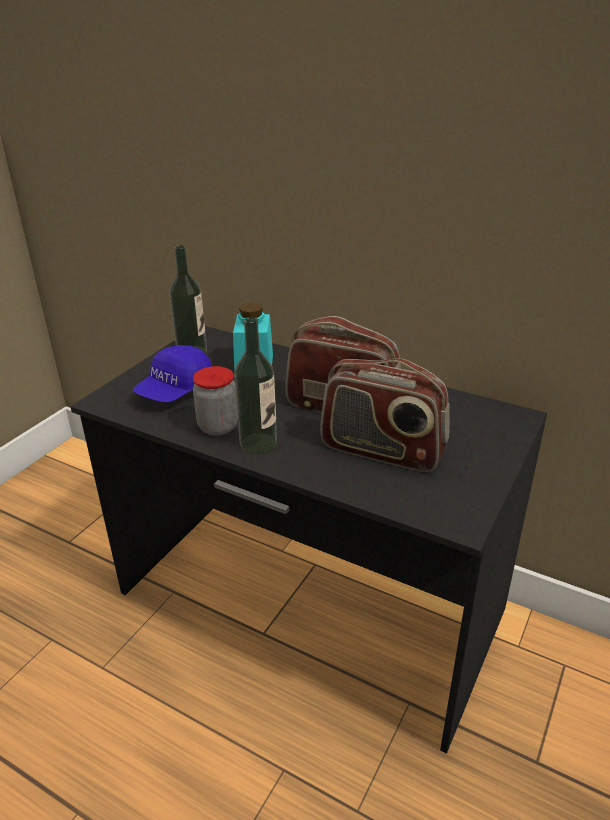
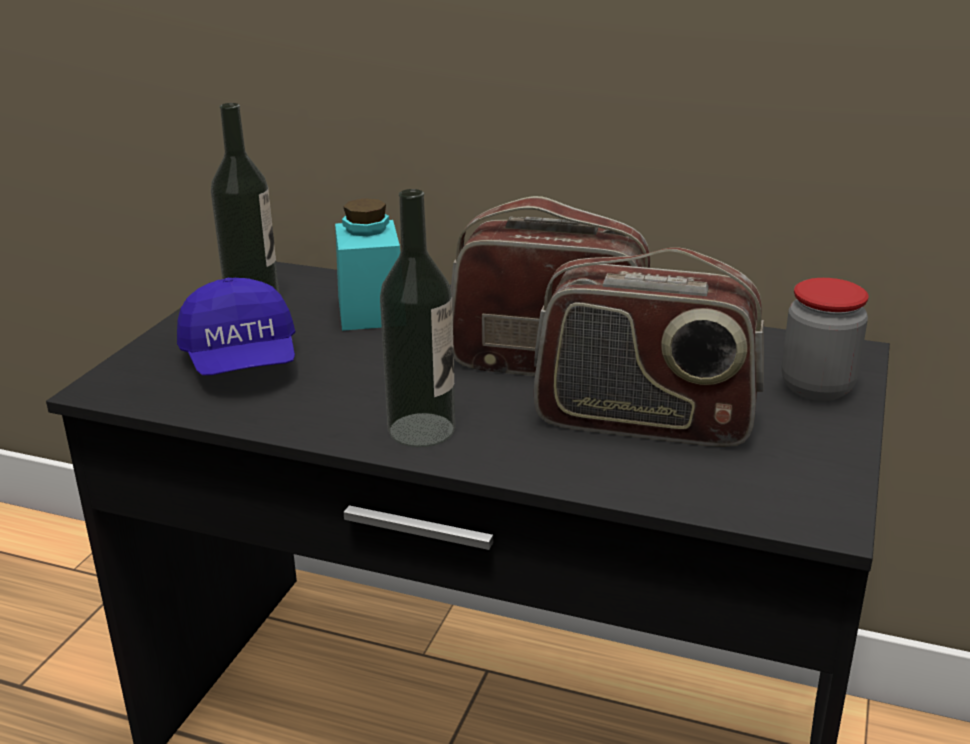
camera: 10 degrees left, 5 degrees down
(176, 391) = (242, 362): blue cap -> blue cap turned 45 degrees counterclockwise
(218, 427) = (339, 410): jar -> jar (817, 387)

